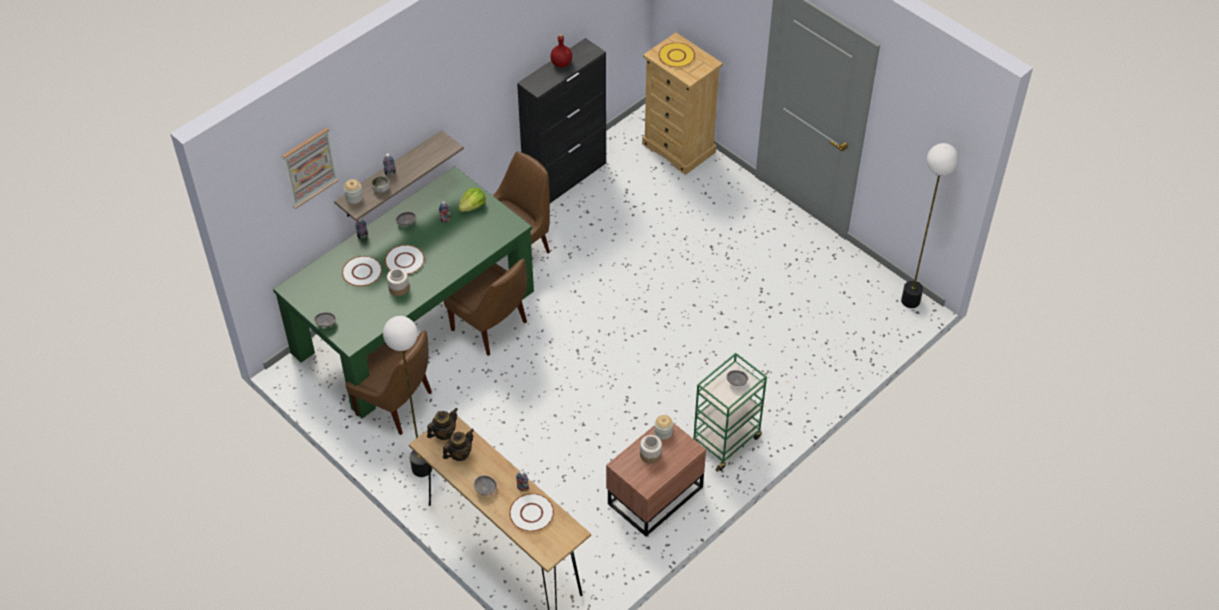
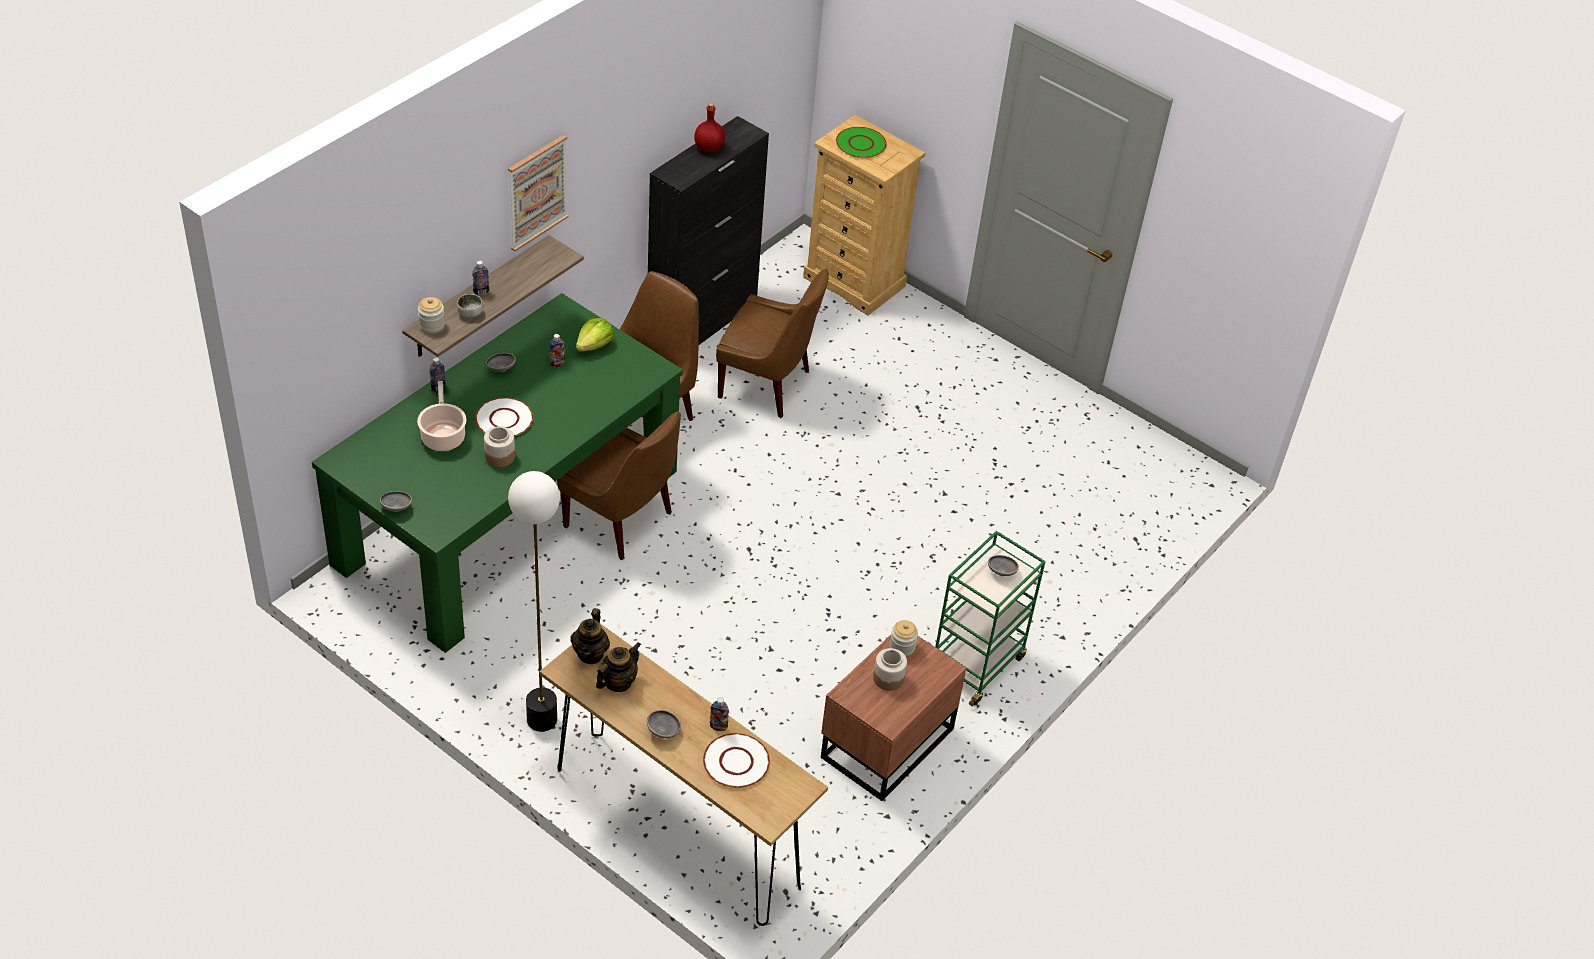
camera: 10 degrees left, 5 degrees down
(309, 167) = (373, 273): picture -> picture (537, 192)
(362, 272) = (443, 436): white plate -> cooking pot
(397, 404) = (495, 632): brown chair -> brown chair (767, 385)
(443, 433) = (590, 653): teapot -> teapot turned 150 degrees clockwise
(676, 56) = (860, 144): yellow plate -> green plate
(910, 301) = (1200, 471): floor lamp -> none

